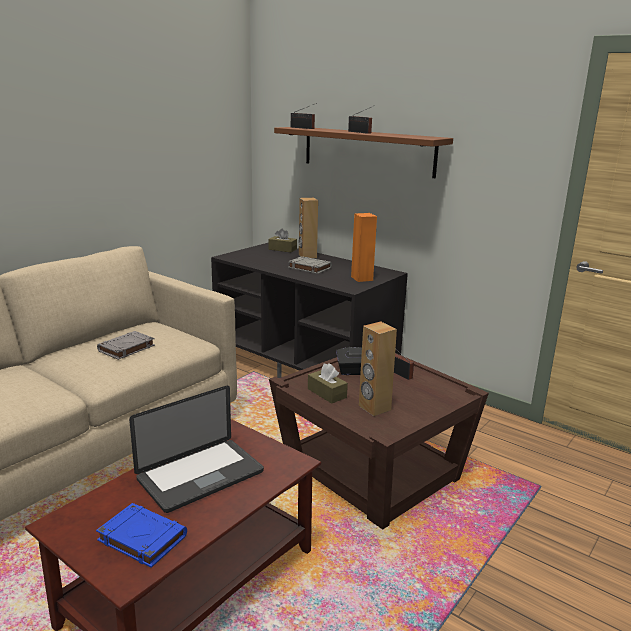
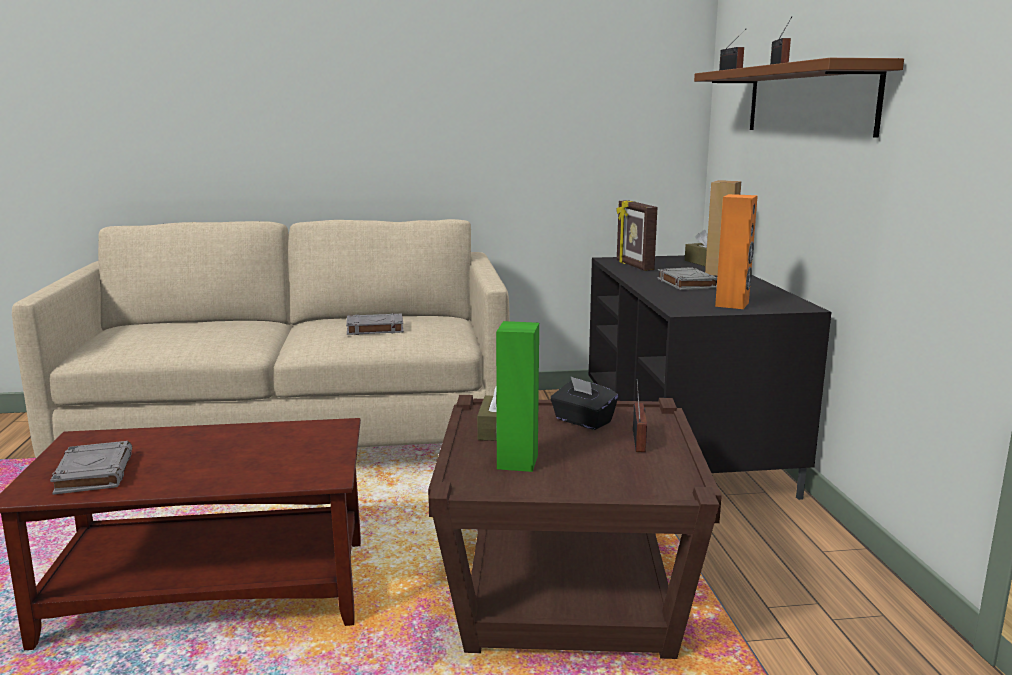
camera: 45 degrees right, 5 degrees down
(141, 538) = (94, 473): blue book -> grey book
(200, 476) = (230, 451): laptop -> none
(252, 259) = (633, 266): none -> picture frame
(374, 408) = (516, 462): brown speaker -> green speaker

